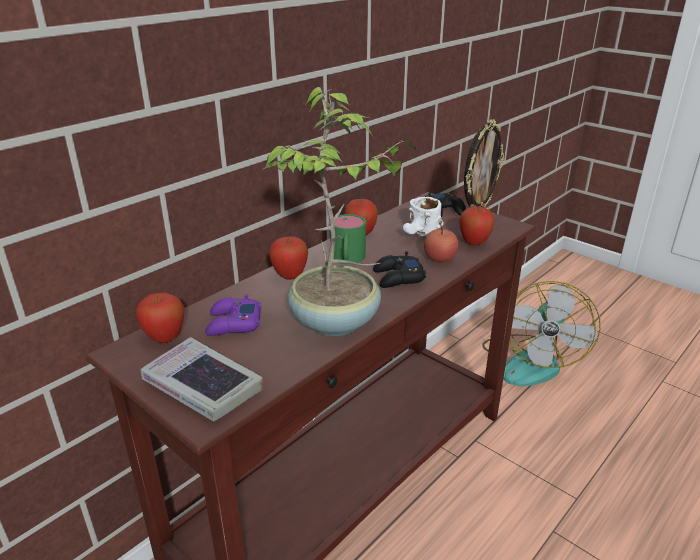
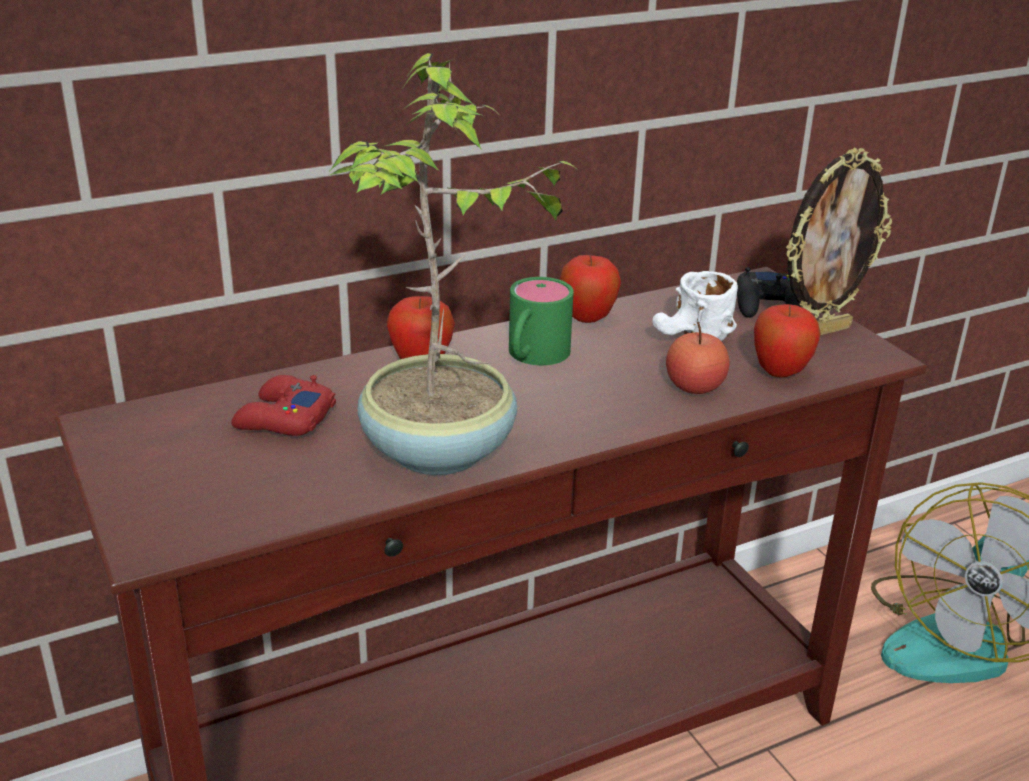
camera: 20 degrees right, 0 degrees up
(165, 338) = (173, 417): apple -> none
(202, 386) = (176, 499): book -> none
(233, 324) = (283, 419): purple game controller -> red game controller
(398, 277) = (596, 404): black game controller -> none

